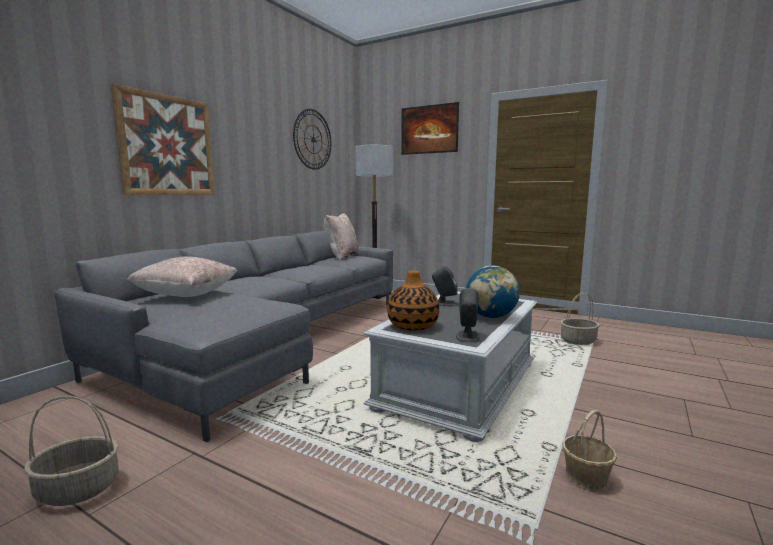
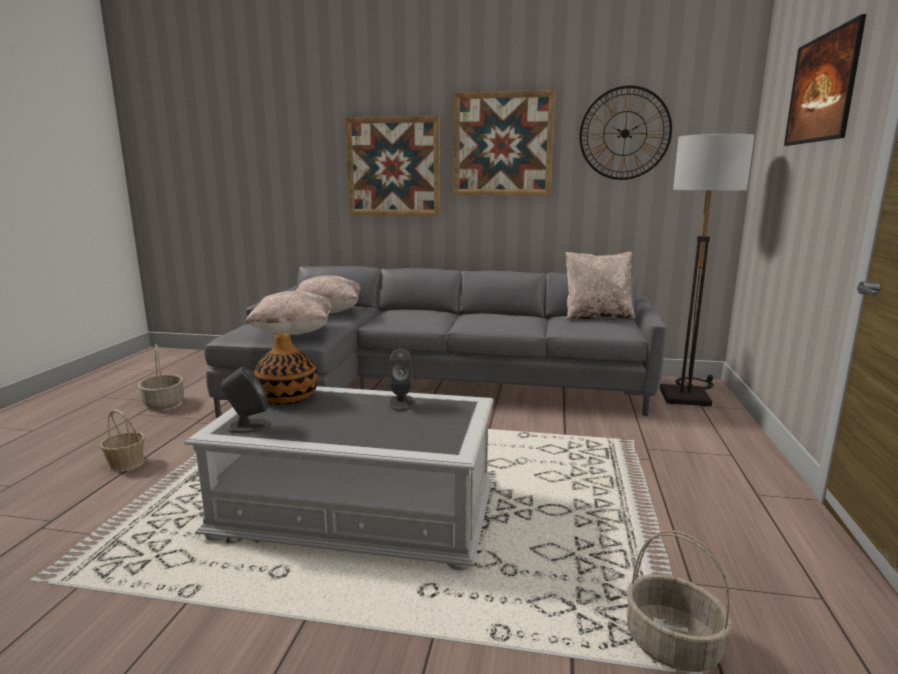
camera: 70 degrees right, 5 degrees up
(250, 307) = (294, 332): none -> beige pillow
(251, 136) = (502, 144): none -> picture
(491, 317) = (343, 434): globe -> none
(586, 477) = (119, 623): basket -> basket (126, 464)

